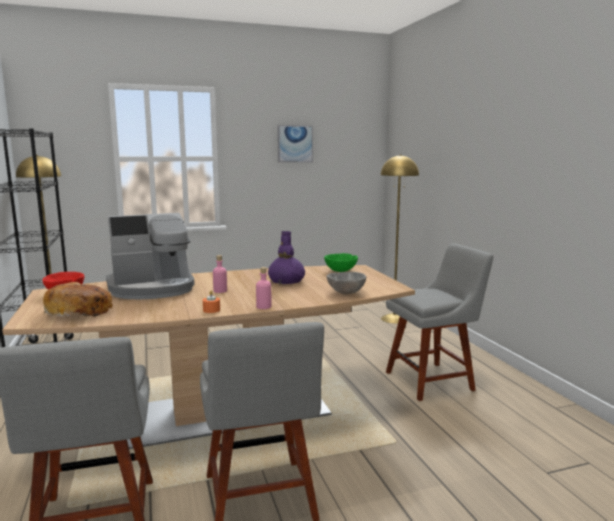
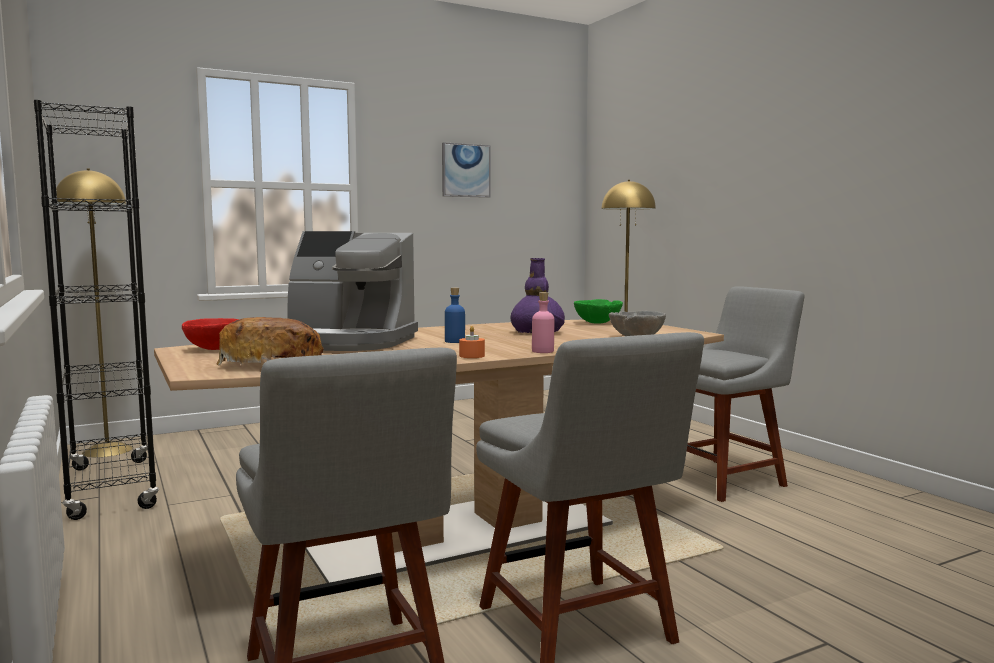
camera: 10 degrees left, 5 degrees down
(152, 288) = (348, 342): coffee machine -> coffee machine turned 45 degrees clockwise
(220, 291) = (455, 341): pink bottle -> blue bottle

